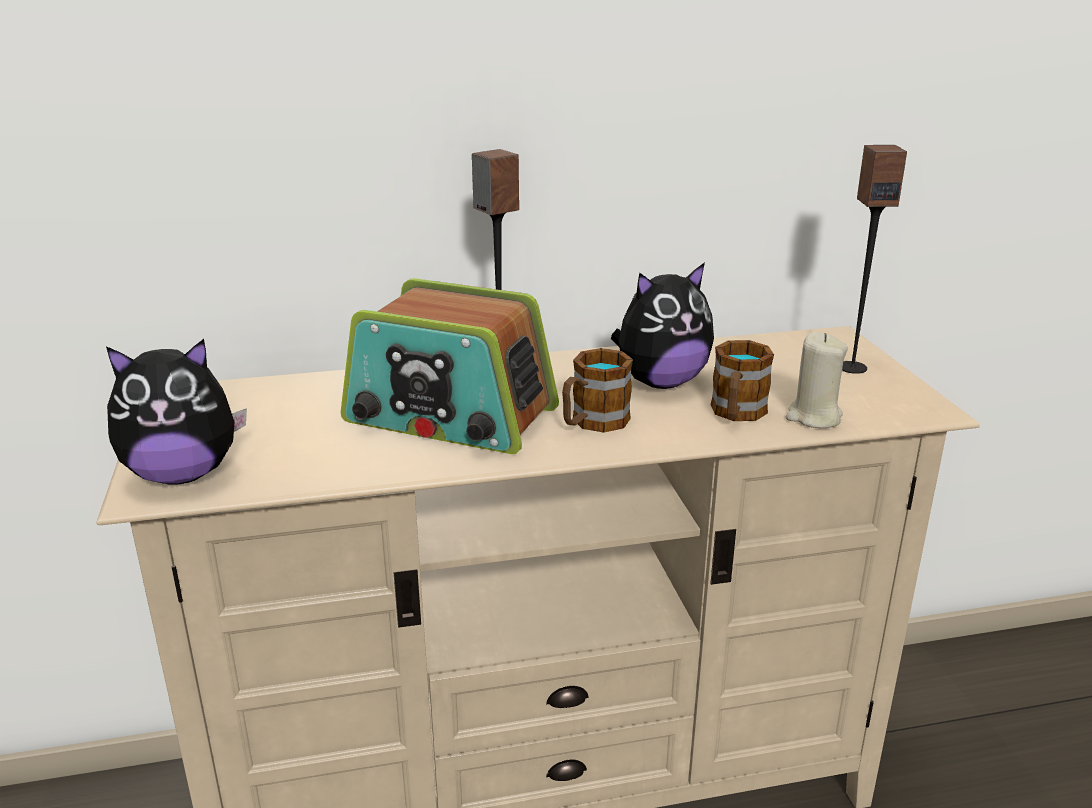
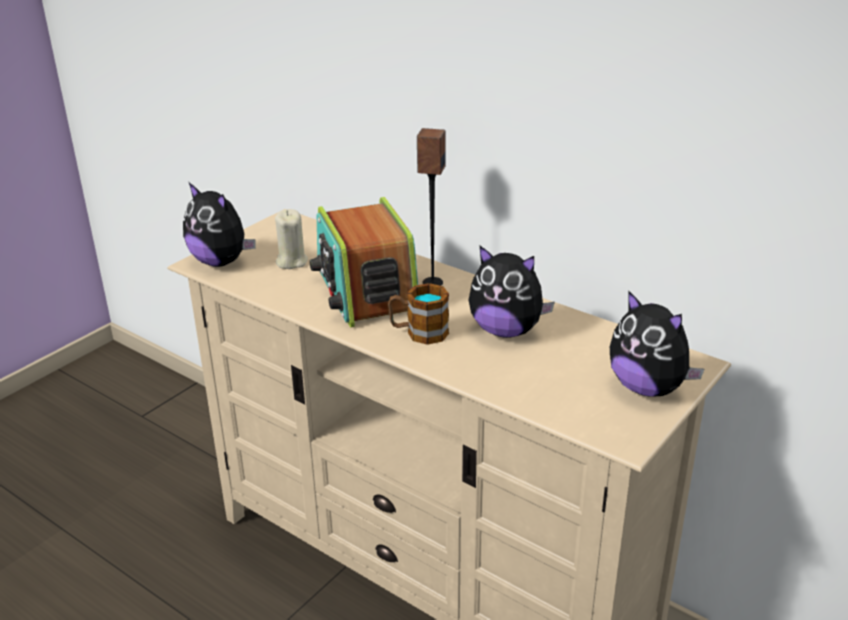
camera: 50 degrees right, 5 degrees up
(736, 414) = (501, 372): mug -> none
(813, 417) = (540, 400): beige candle -> beige candle (291, 261)
(852, 367) = (648, 388): speaker -> plush toy

